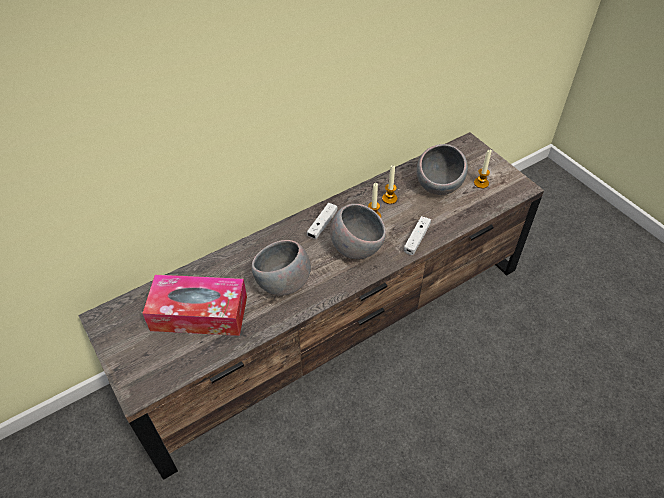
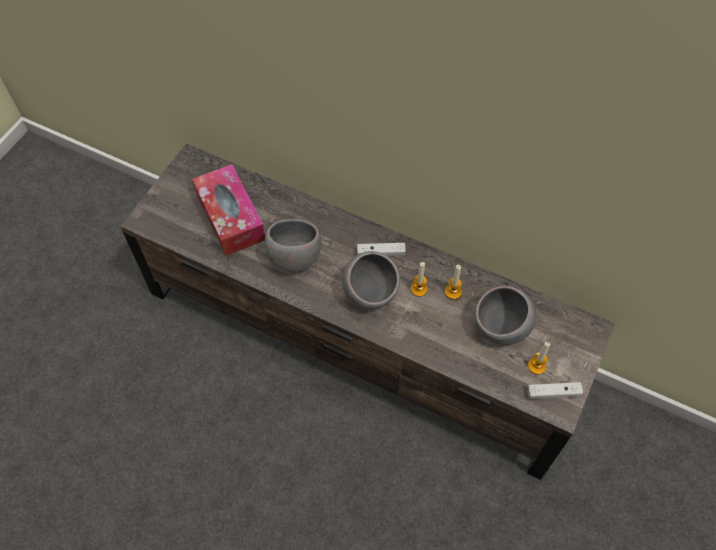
camera: 60 degrees right, 10 degrees up
(416, 239) = (415, 338): white game controller -> white game controller (553, 393)

